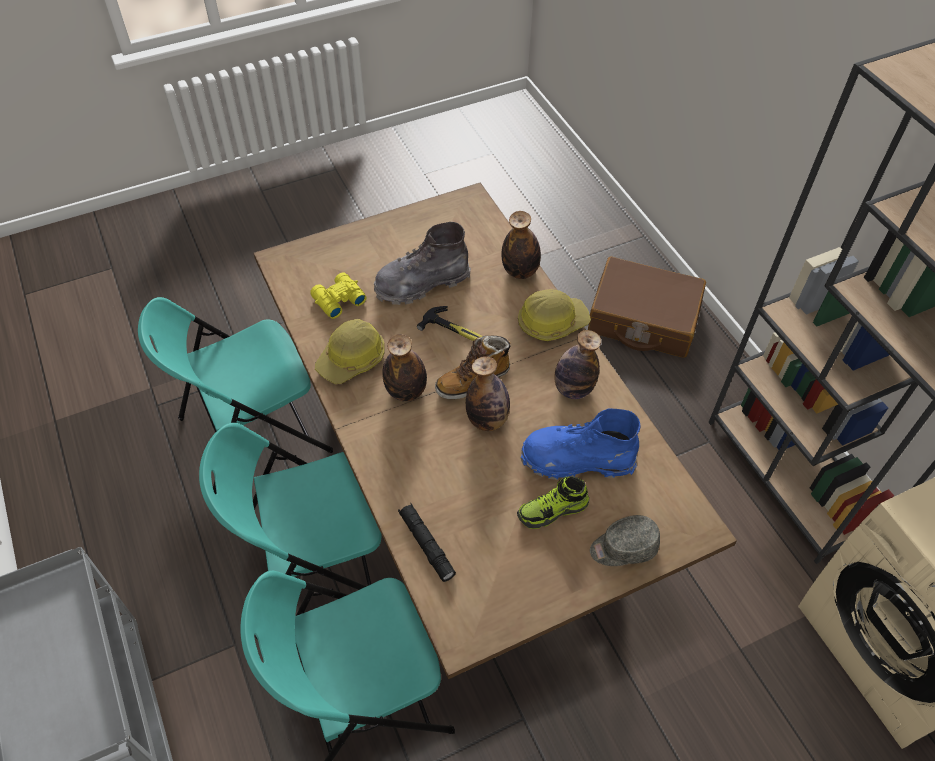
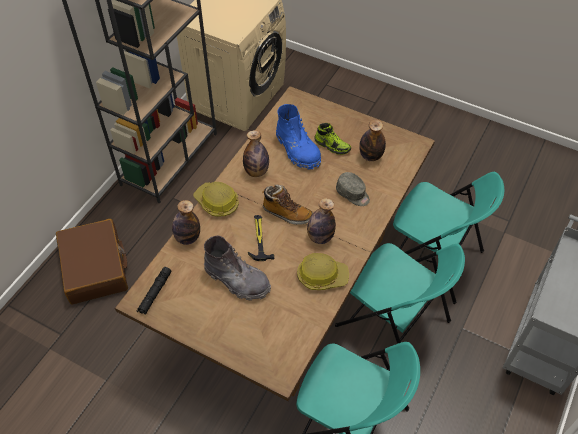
camera: 125 degrees left, 0 degrees up
(337, 300) = (286, 315): yellow binoculars -> none
(426, 545) = (392, 178): black flashlight -> black flashlight (155, 293)
(487, 420) = (306, 194): bottle -> bottle (370, 156)
(623, 548) = (327, 116): grey cap -> grey cap (353, 194)

